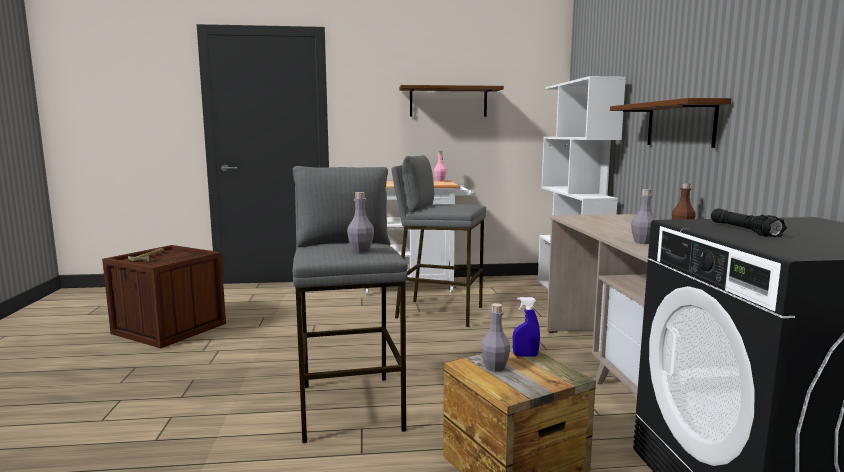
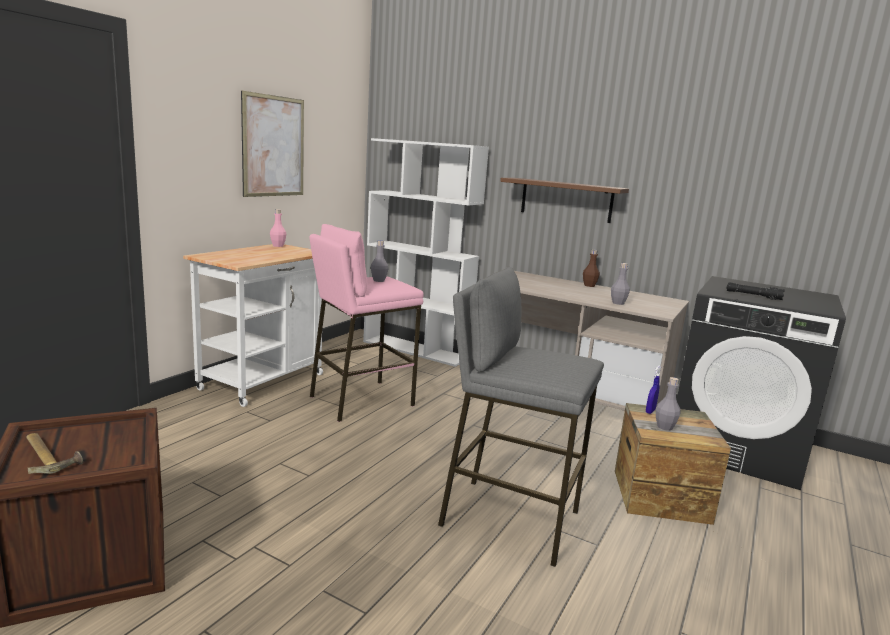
camera: 55 degrees left, 5 degrees up
(361, 250) = (563, 360): grey bottle -> grey bottle (378, 280)
(439, 312) = (360, 400): grey stool -> pink stool
(448, 102) = (273, 146): brown shelf -> picture

